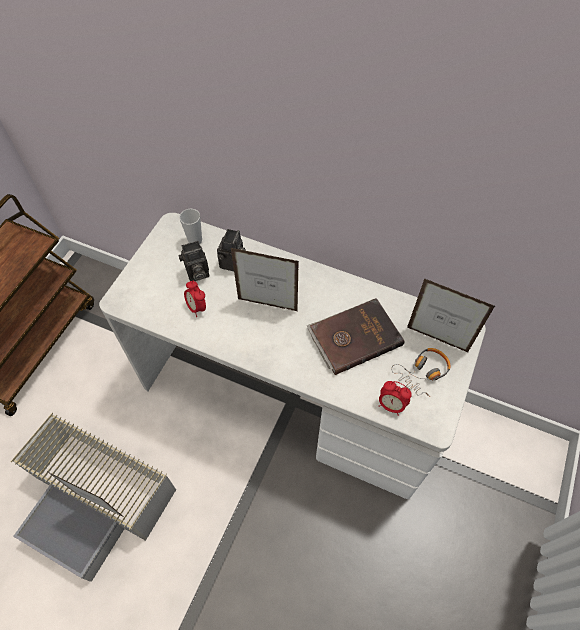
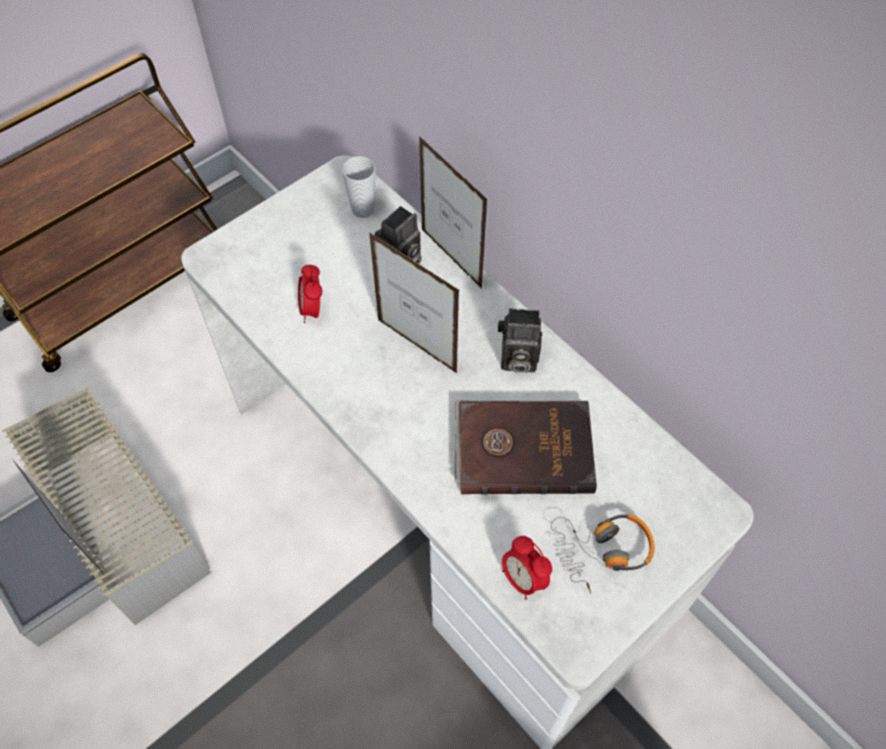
camera: 25 degrees right, 0 degrees up
(196, 274) = (338, 259): camera -> camera (516, 359)
(437, 339) = (656, 508): picture frame -> picture frame (451, 259)

